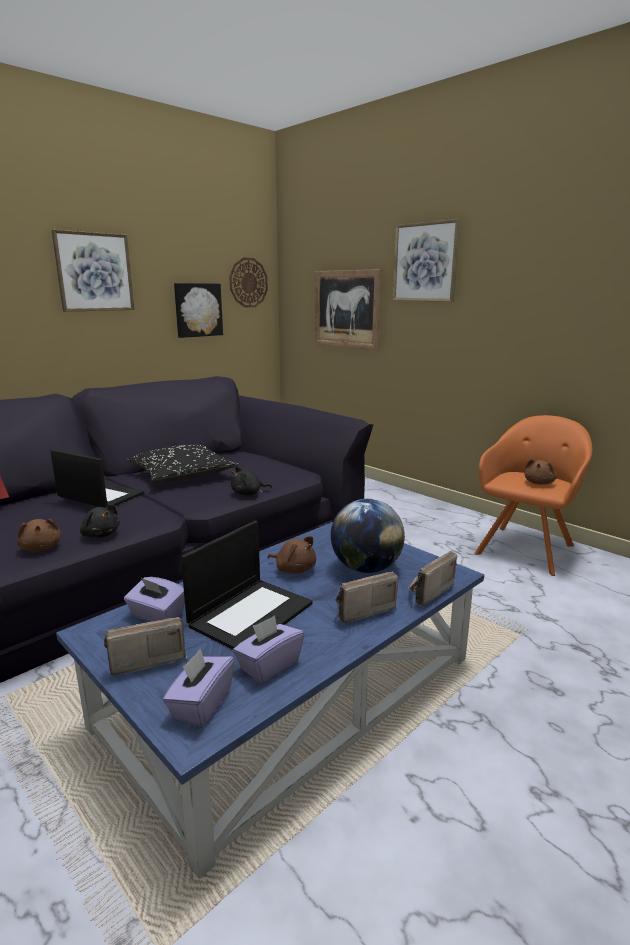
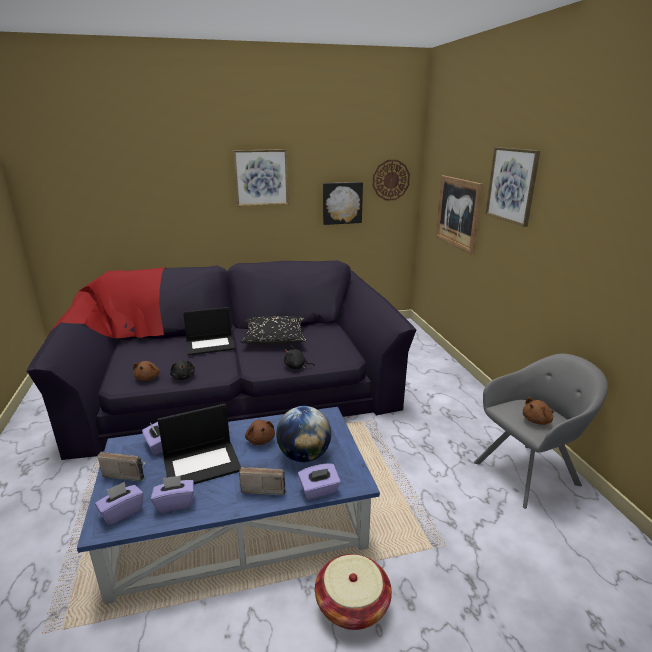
camera: 30 degrees right, 5 degrees up
(99, 495) = (211, 345): laptop -> laptop turned 105 degrees clockwise
(426, 592) = (319, 491): radio -> purple tissue box
(508, 717) = (352, 605): none -> basket
(526, 547) = (529, 472): orange armchair -> grey armchair

